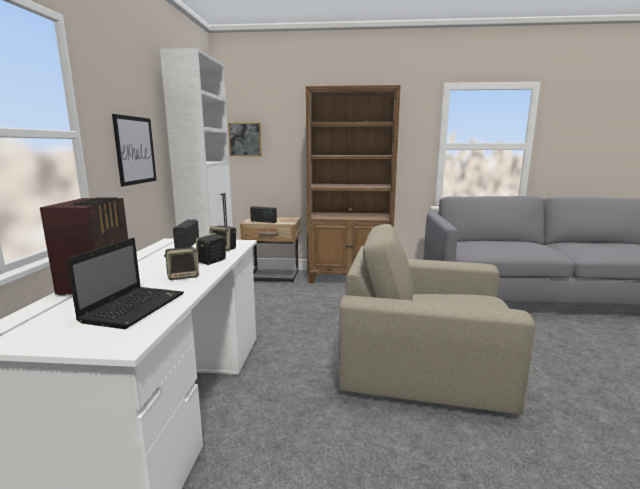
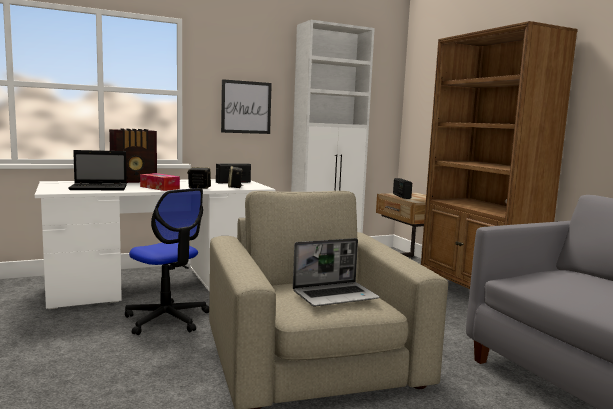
camera: 60 degrees right, 5 degrees down
(183, 276) = (159, 187): speaker -> tissue box
(245, 139) = (423, 105): picture -> none
(292, 419) = (167, 319): none -> office chair
(473, 302) = (335, 295): none -> laptop

